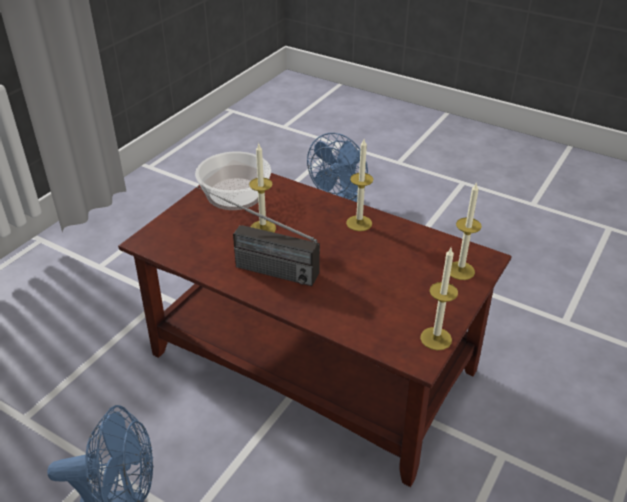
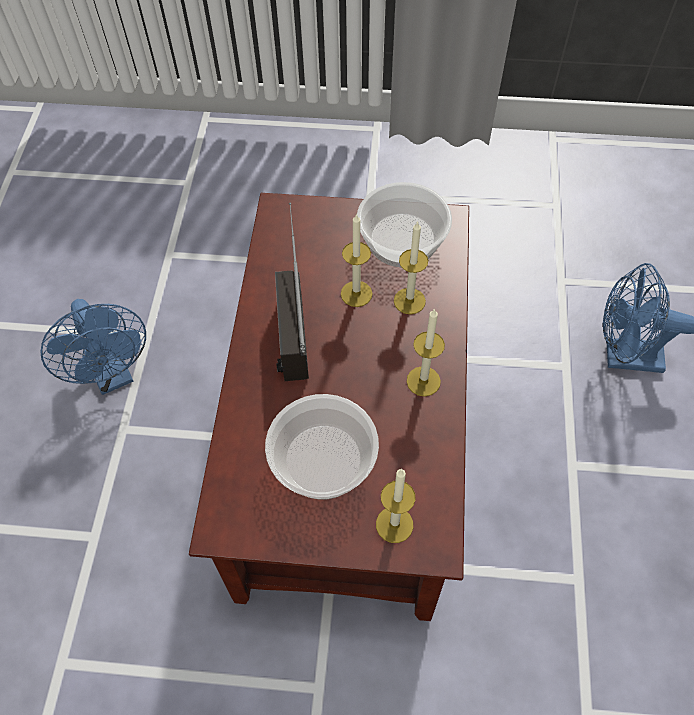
camera: 65 degrees right, 20 degrees up
(393, 287) = (324, 461): none -> bowl
(436, 338) = (259, 535): candle -> candle (409, 301)

